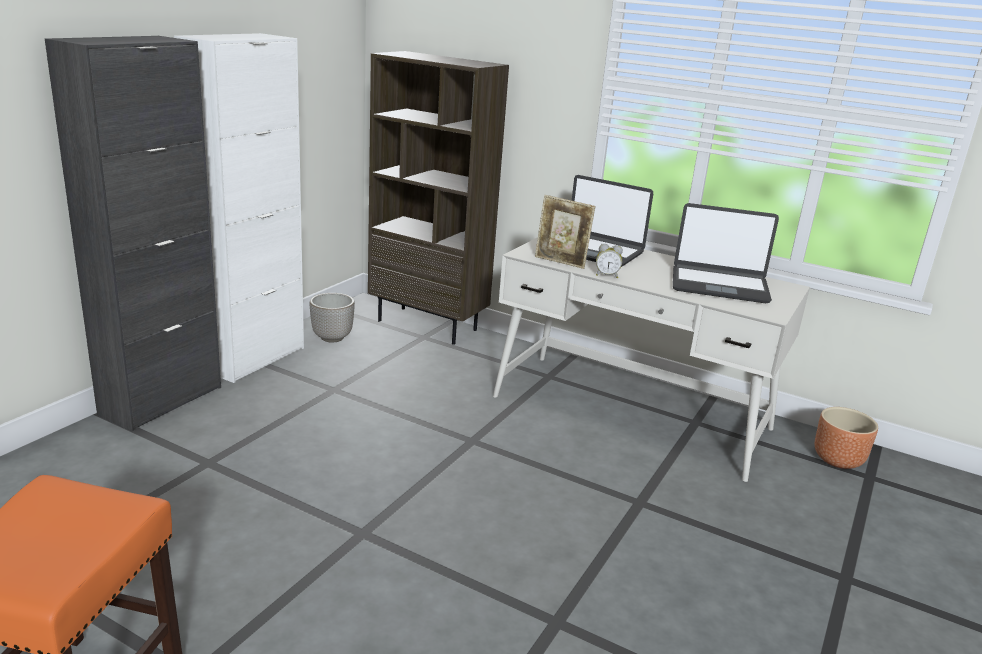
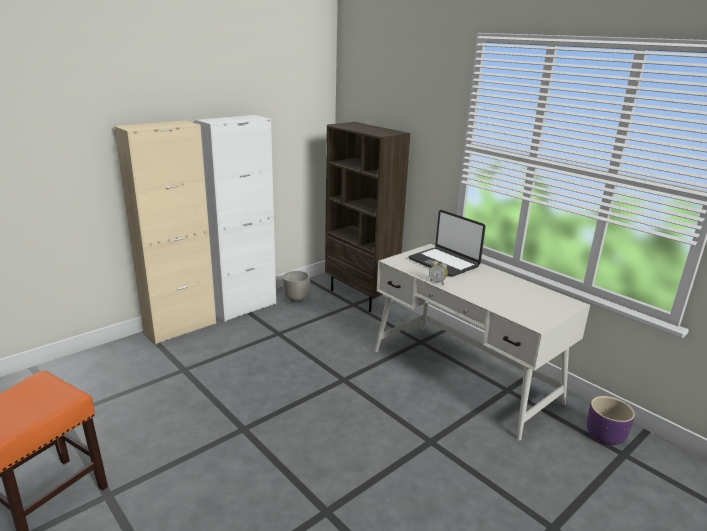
camera: 20 degrees right, 0 degrees up
(161, 401) = (180, 328): black cabinet -> beige cabinet
(560, 262) = (413, 269): picture frame -> none
(719, 285) = (516, 297): laptop -> none
(838, 460) = (605, 437): brown planter -> purple planter

